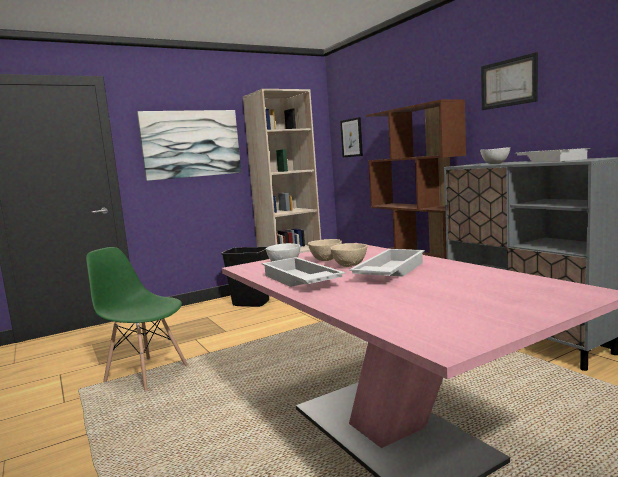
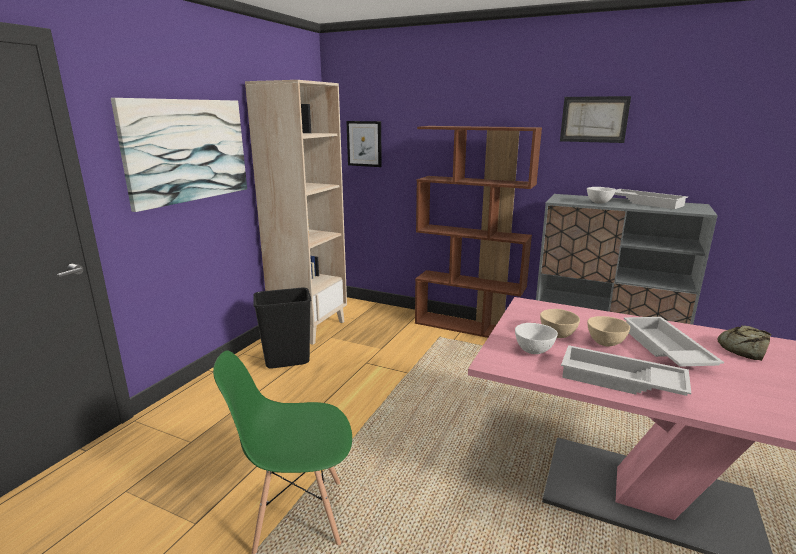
camera: 35 degrees left, 10 degrees up
(469, 277) = (743, 349): none -> bread

